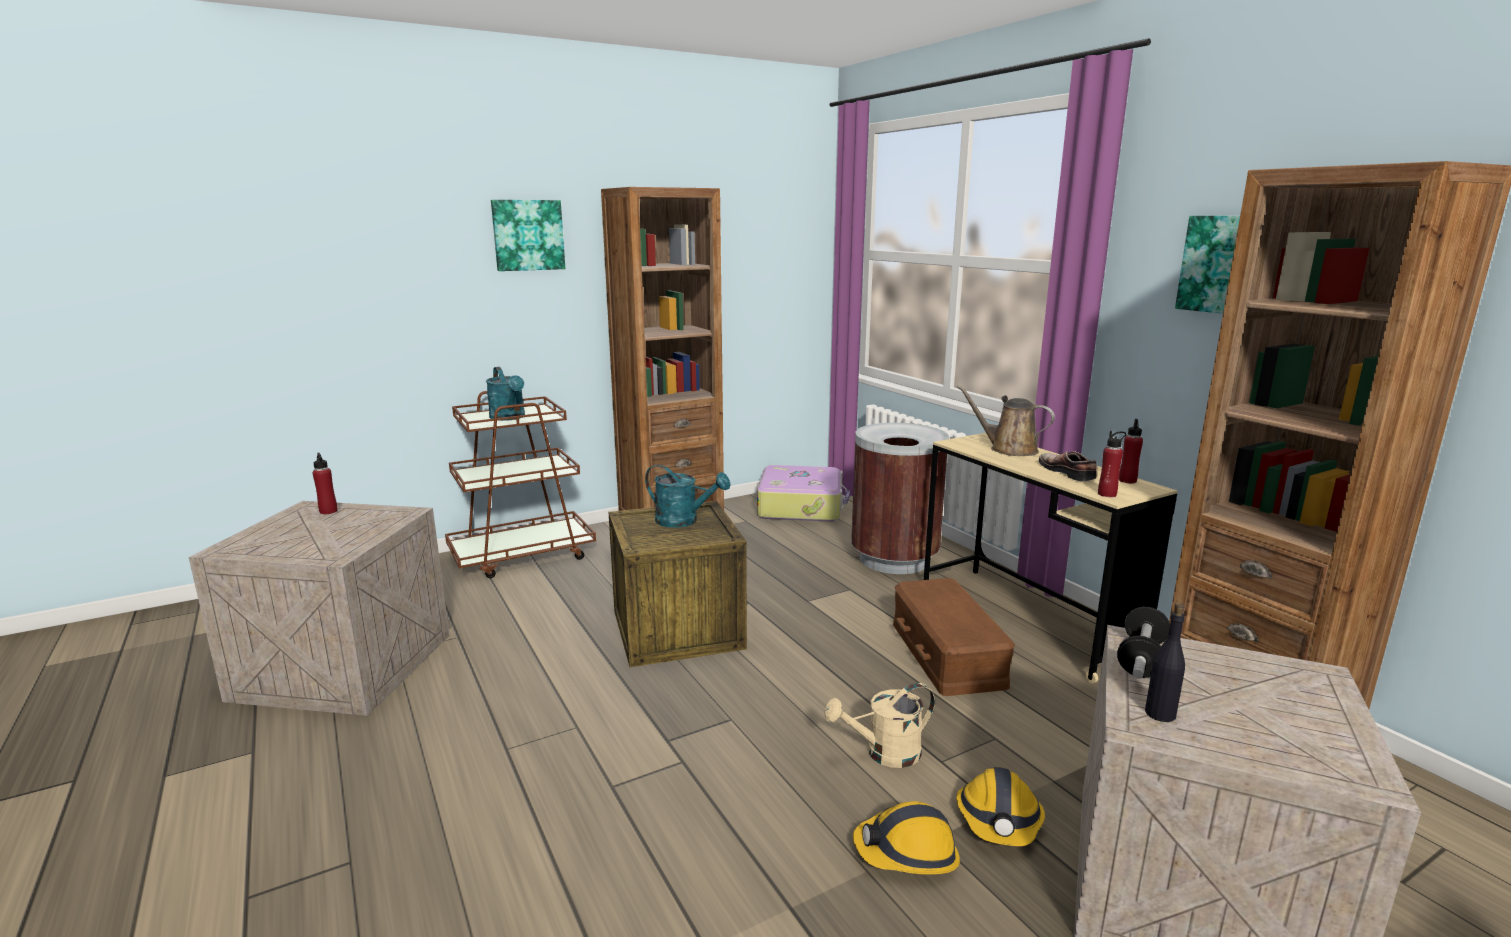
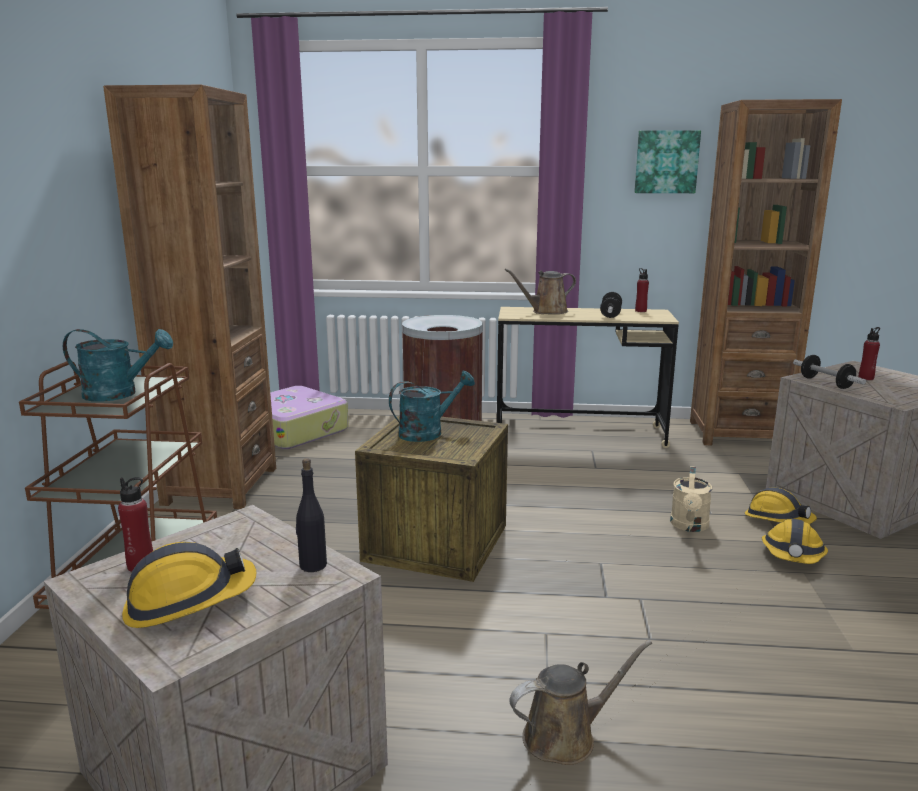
camera: 55 degrees left, 0 degrees up
(288, 534) = (189, 601): none -> hard hat
(433, 781) = (565, 736): none -> brown watering can
(528, 235) = (45, 143): picture -> none
(948, 653) = (593, 467): brown storage box -> none
(1068, 472) = (610, 314): shoe -> dumbbell
(1107, 494) = (658, 318): red bottle -> red bottle (866, 378)
(1159, 713) = (884, 396): black bottle -> black bottle (312, 565)

